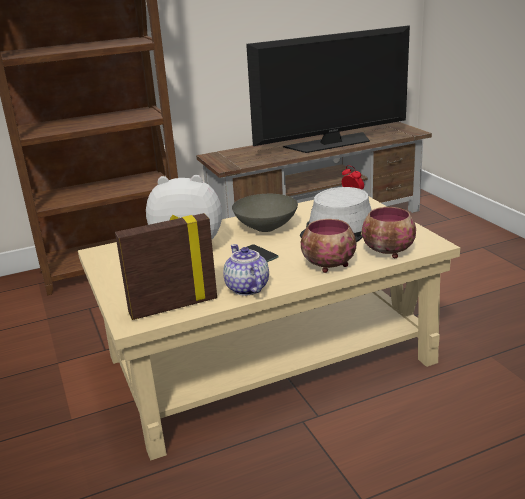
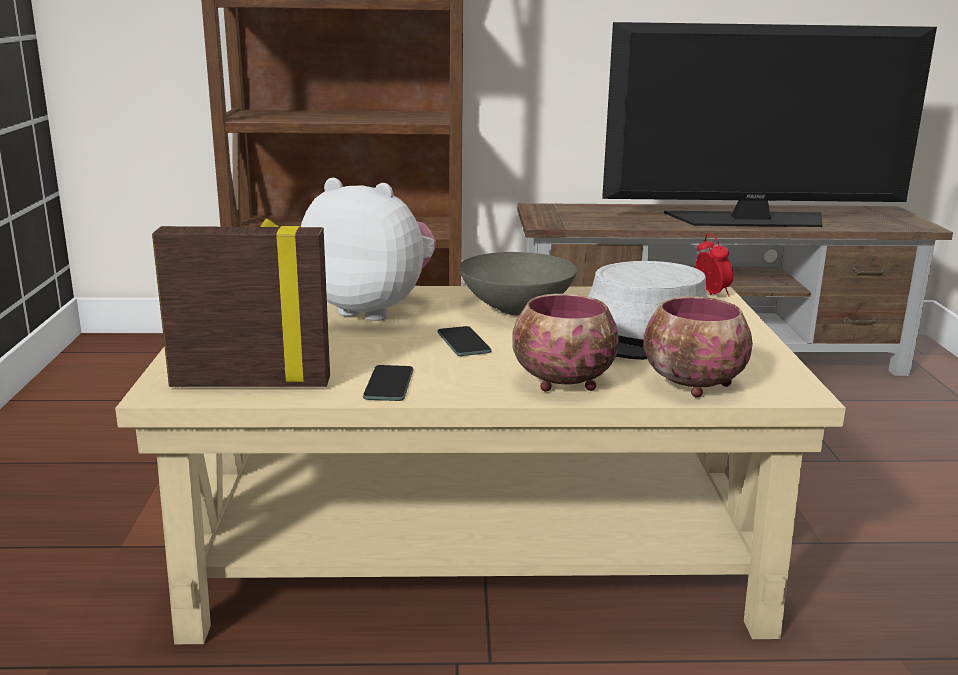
camera: 20 degrees right, 5 degrees down
(246, 288) = (389, 384): teapot -> phone

